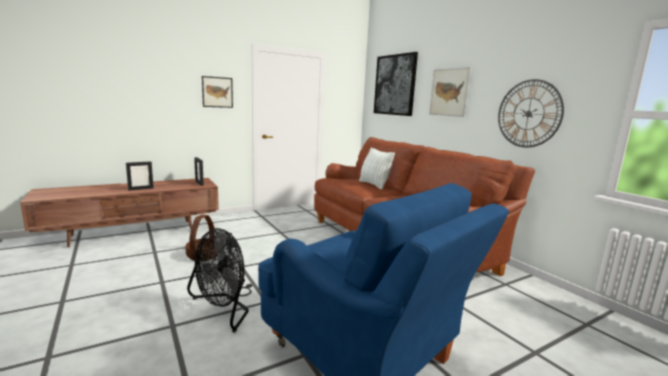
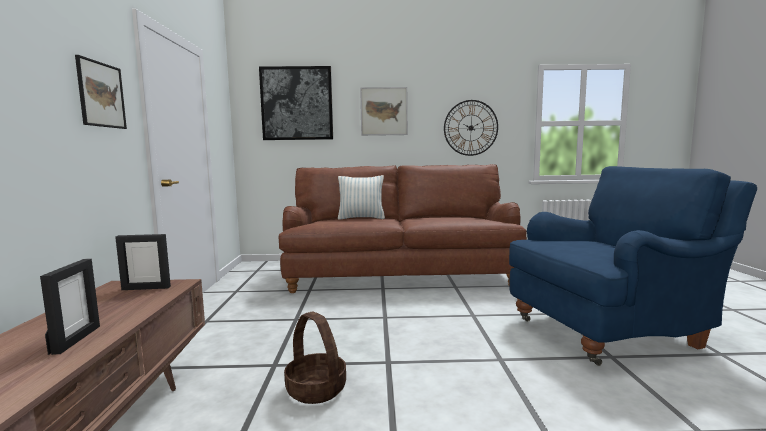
camera: 60 degrees left, 5 degrees down
(225, 306) = (504, 388): black fan -> none

